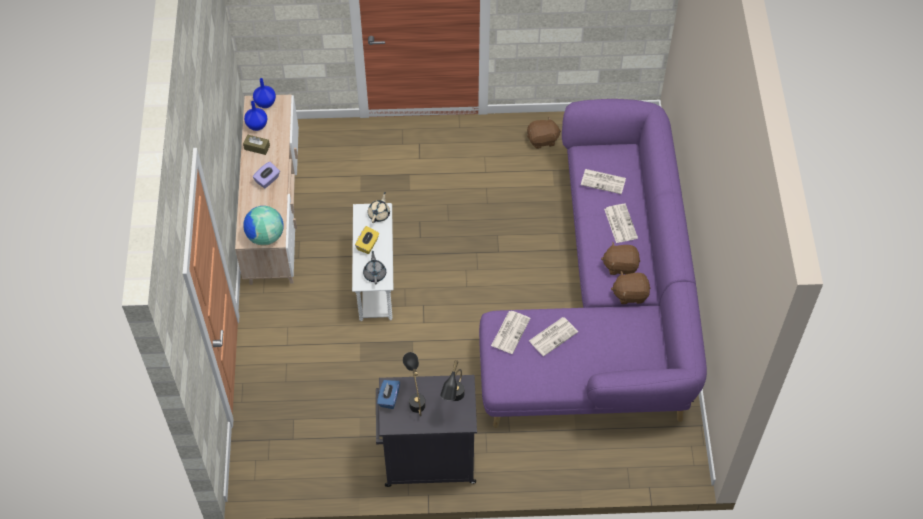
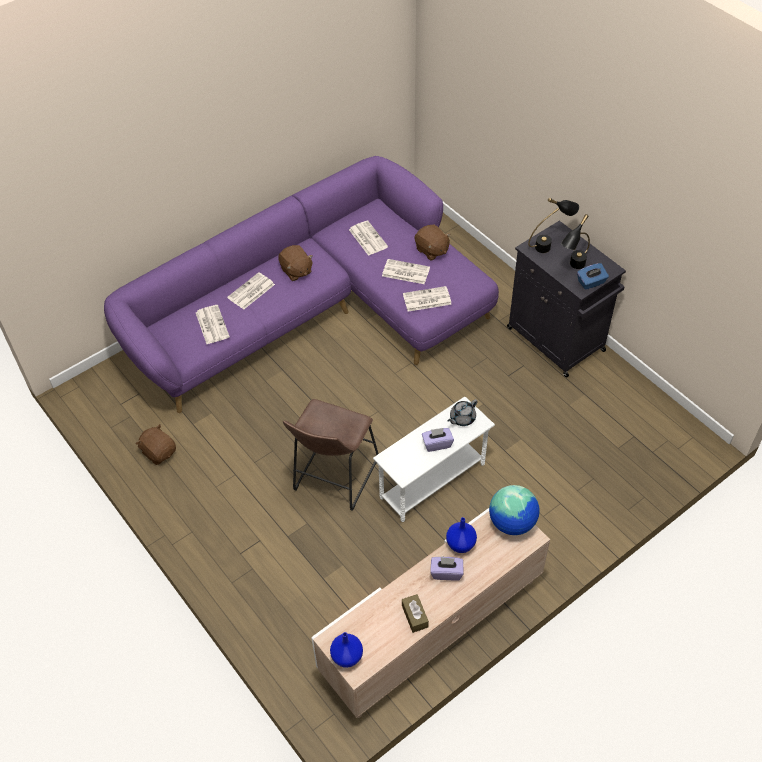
camera: 125 degrees left, 5 degrees down
(257, 125) = (385, 639): blue vase -> blue vase (460, 544)
(368, 245) = (437, 444): yellow tissue box -> purple tissue box
(379, 214) = (395, 458): beige teapot -> none
(431, 224) = (333, 478): none -> brown stool
(617, 334) = (367, 238): none -> newspaper
(630, 294) = (319, 253): brown plush toy -> brown plush toy (431, 250)

